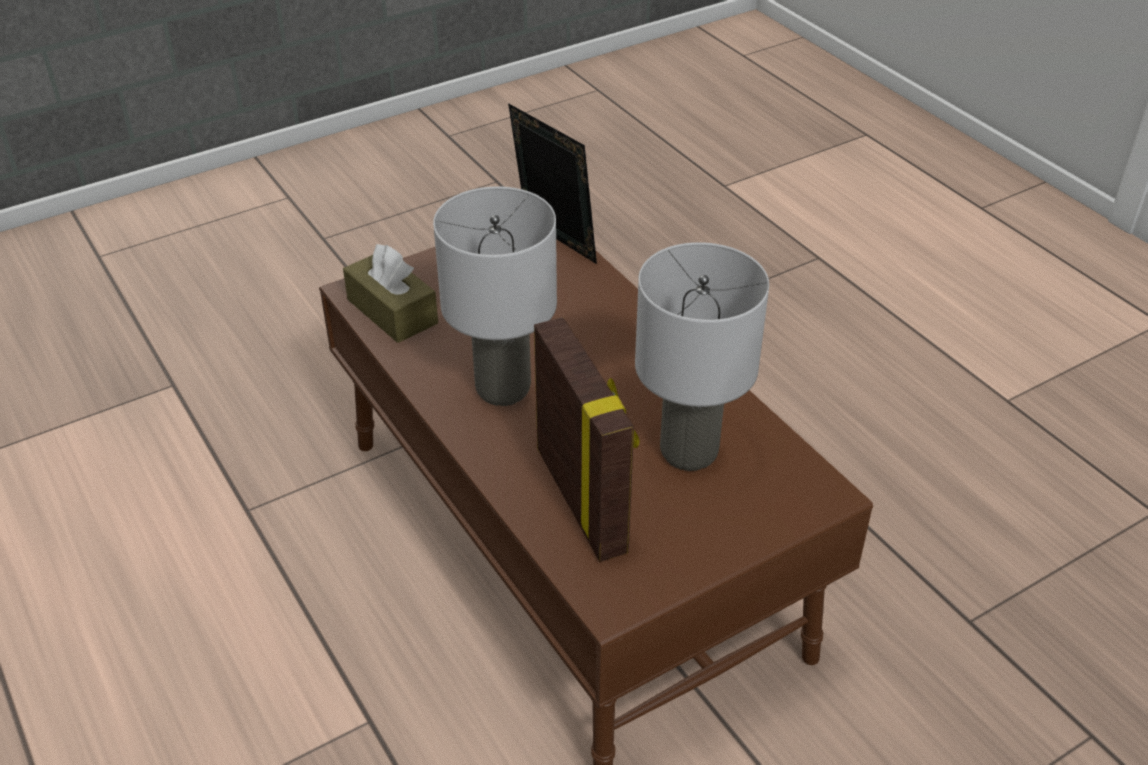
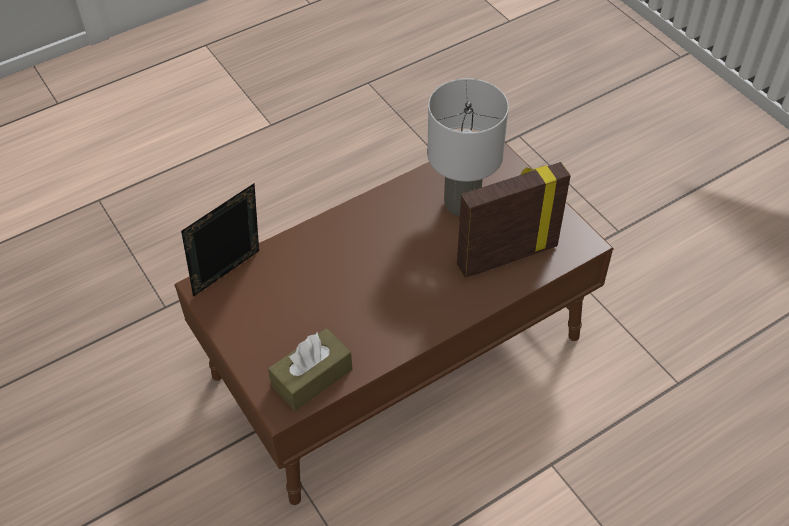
camera: 90 degrees left, 10 degrees up
(502, 393) = (408, 301): white table lamp -> none

